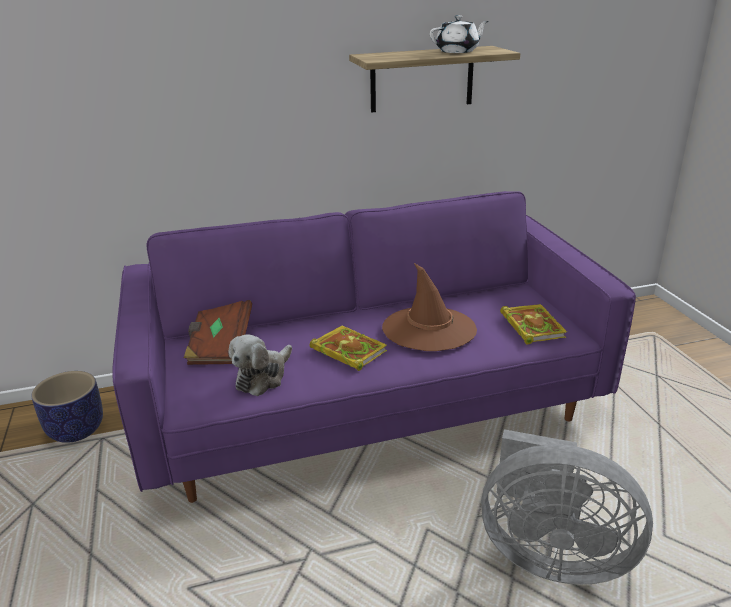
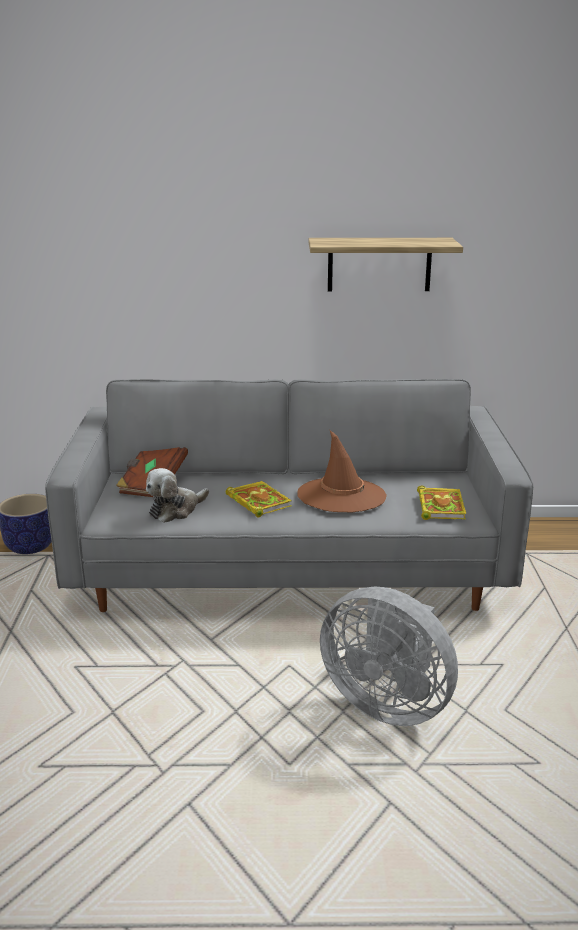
camera: 15 degrees right, 5 degrees down
(368, 404) = (289, 566): purple sofa -> grey sofa
(458, 51) = (407, 241): white teapot -> none

